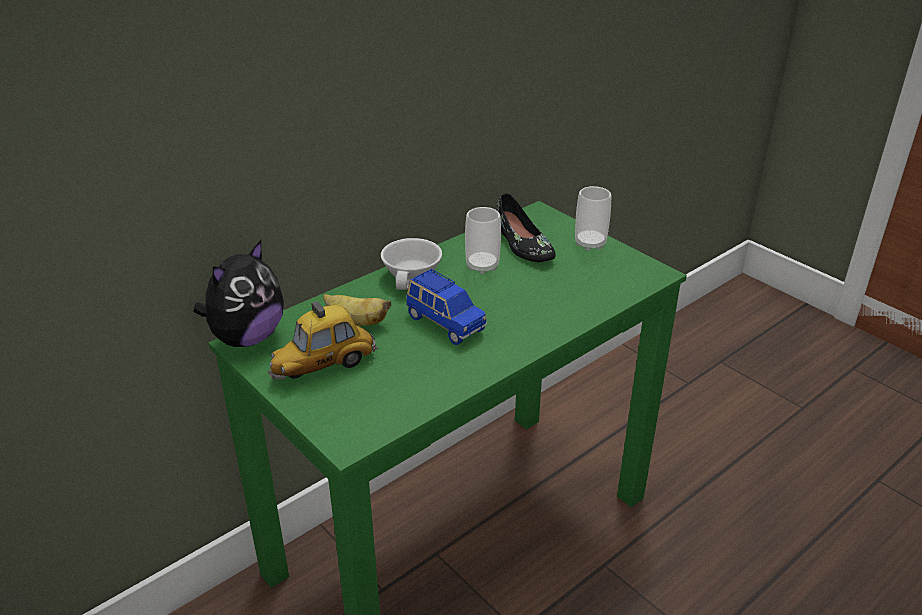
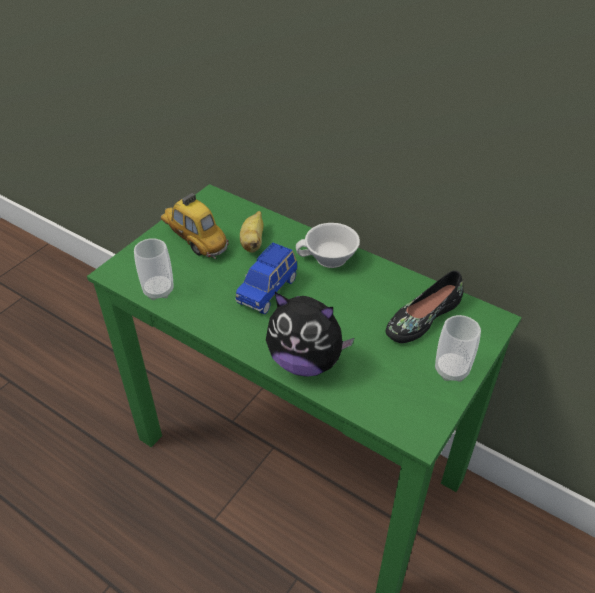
camera: 75 degrees right, 10 degrees up
(247, 338) = (218, 198): plush toy -> plush toy (305, 361)
(482, 266) = (367, 297): cup -> cup (158, 290)

